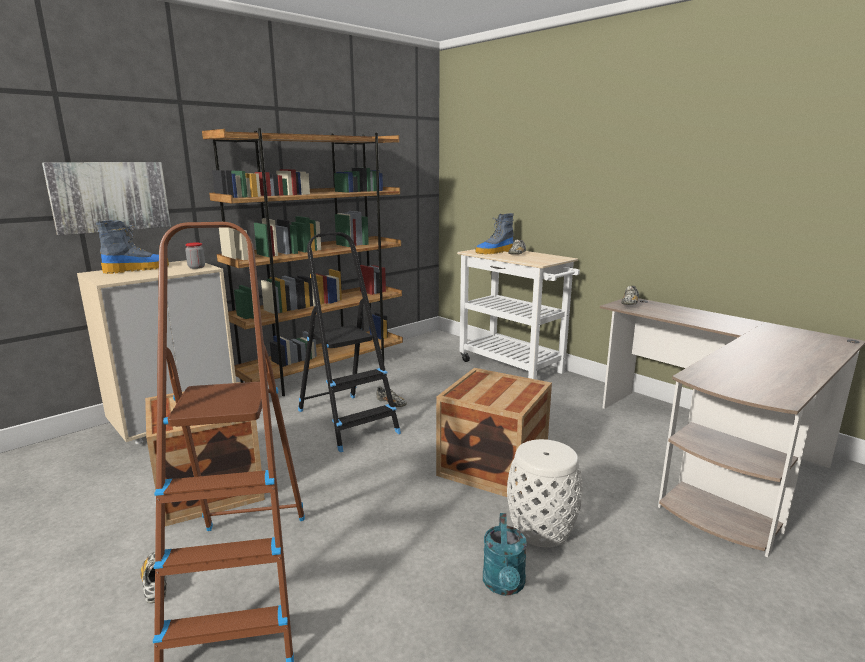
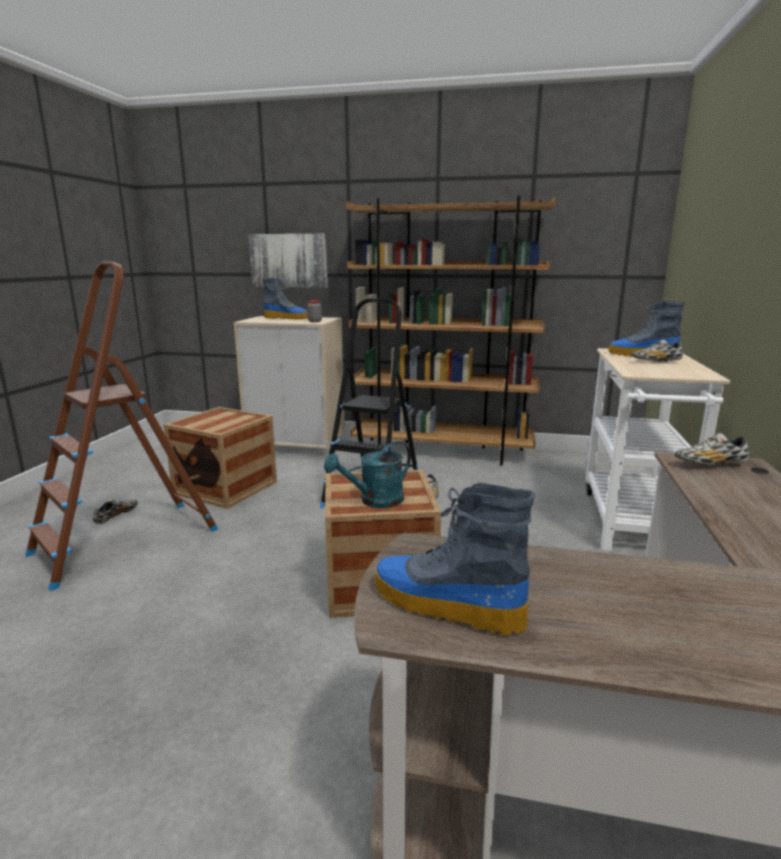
camera: 55 degrees right, 0 degrees up
(504, 585) = (180, 652): turquoise watering can -> turquoise watering can (374, 501)
(541, 529) = (287, 648): white stool -> none
(762, 386) = (444, 605): none -> boot

